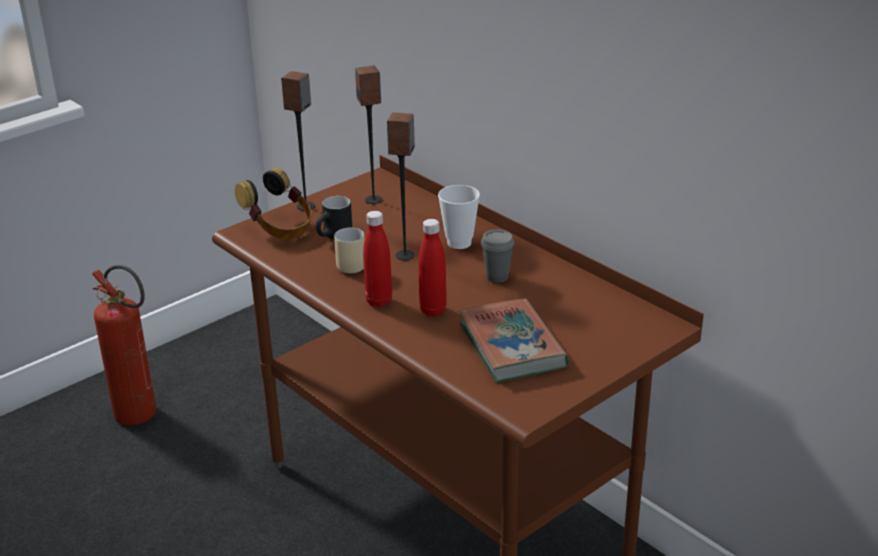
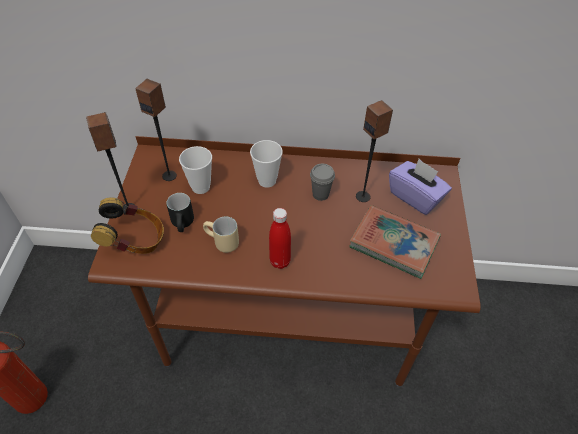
camera: 45 degrees left, 20 degrees up
(389, 219) = (200, 187): none -> cup
(405, 255) = (248, 211): speaker -> speaker (363, 196)
(433, 310) = (319, 246): red bottle -> none
(600, 326) = (415, 197): none -> purple tissue box

